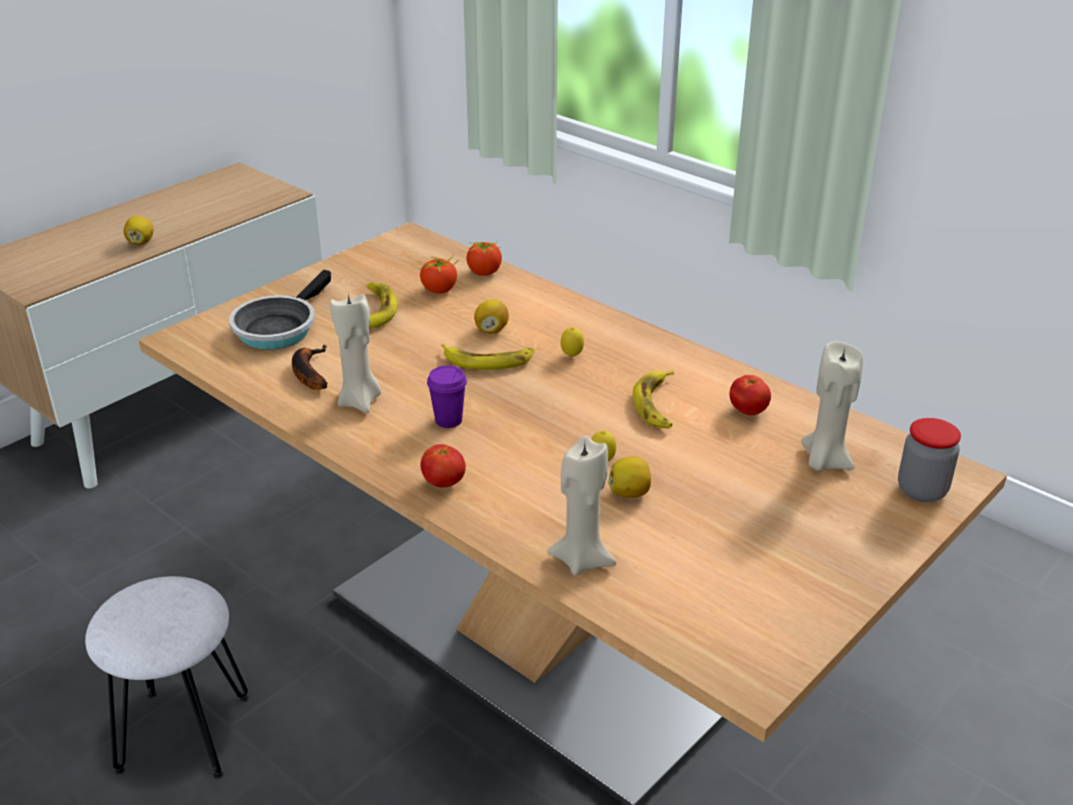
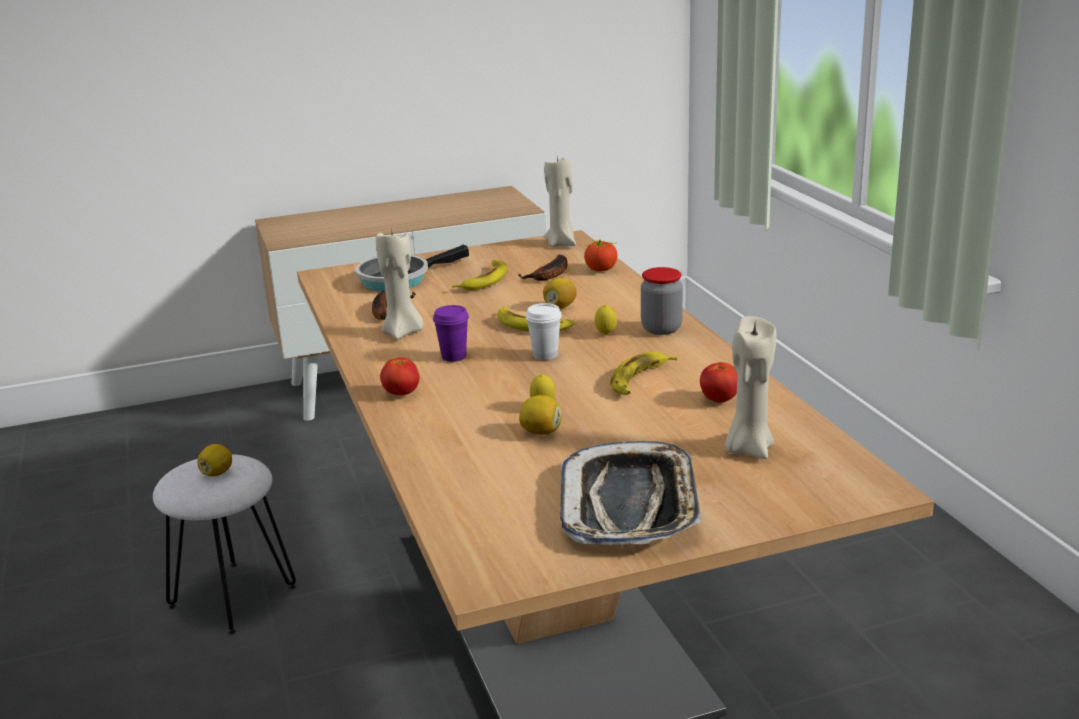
camera: 30 degrees right, 10 degrees down
(141, 242) = (384, 225): lemon -> lemon (217, 473)
(439, 290) = (550, 275): tomato -> banana
(539, 396) = (545, 355): none -> white cup
(582, 559) = (446, 465): beige candle -> beige candle (561, 243)
(790, 554) = (630, 505): none -> tray
(922, 490) = (822, 491): jar -> jar (661, 329)

